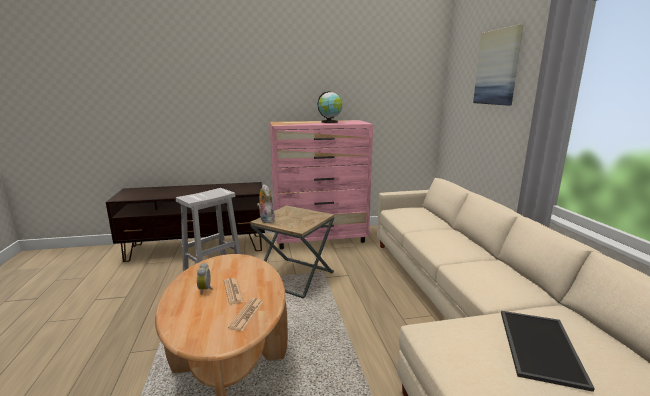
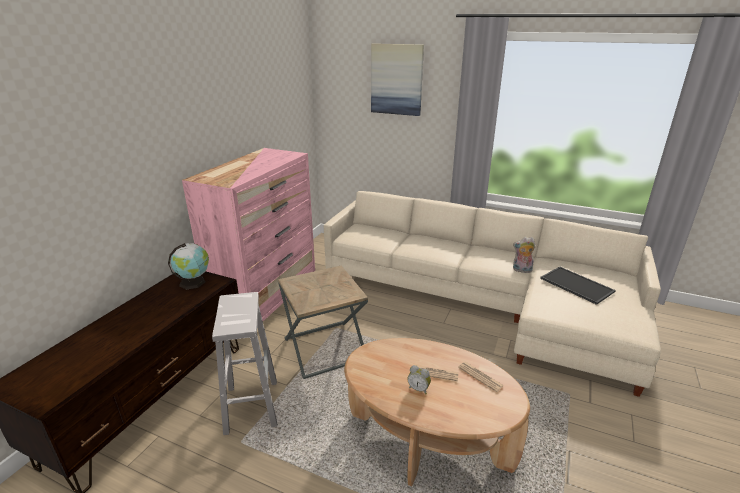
camera: 55 degrees left, 10 degrees up
(265, 220) = (307, 304): plush toy -> plush toy (521, 270)
(330, 122) = (257, 161): globe -> globe (194, 282)

